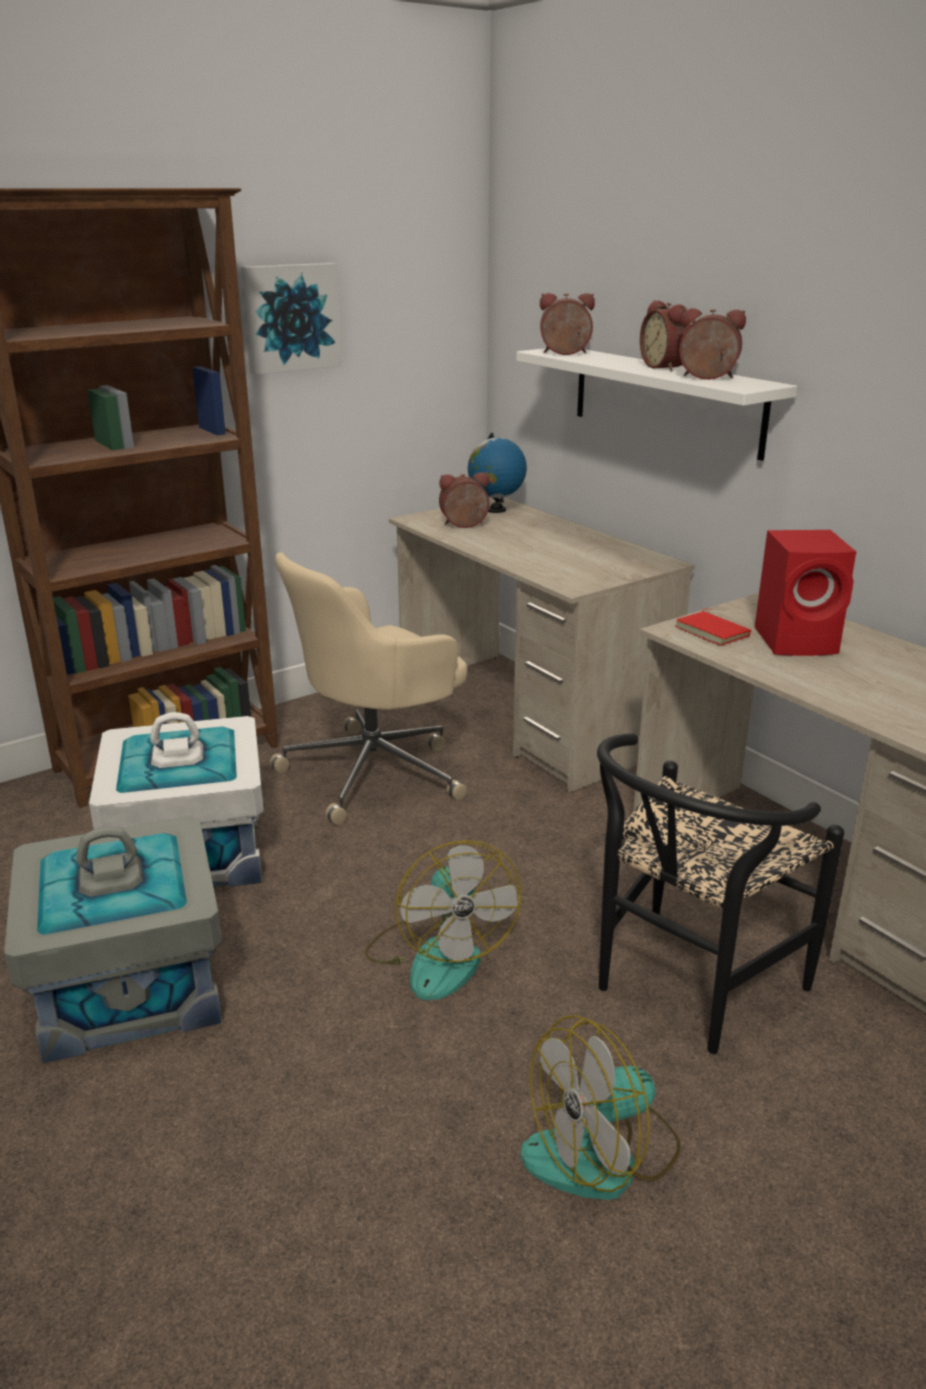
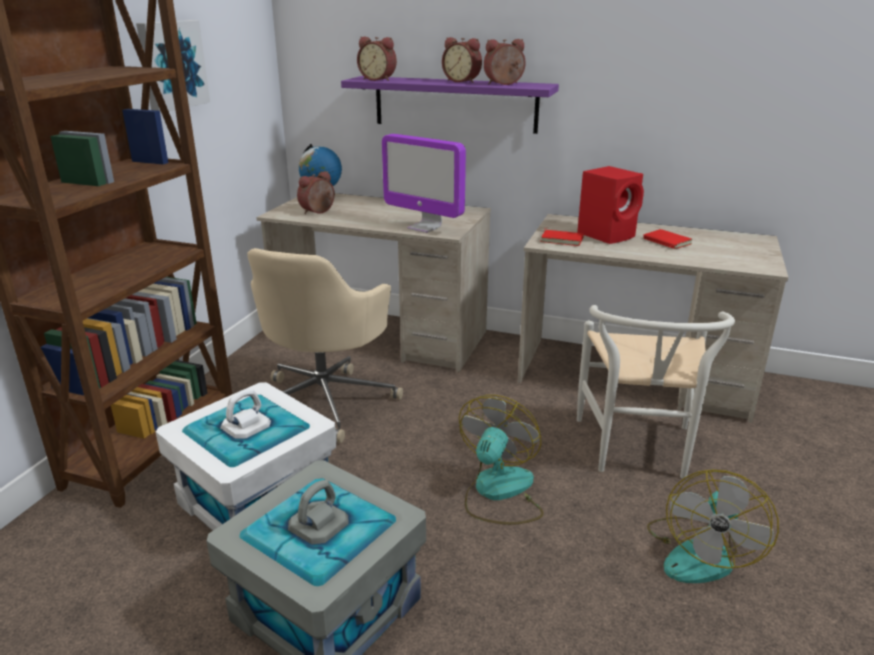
camera: 35 degrees left, 0 degrees up
(438, 955) = (498, 493): fan -> fan turned 105 degrees counterclockwise
(555, 572) = (424, 227): none -> monitor
(565, 354) = (378, 79): alarm clock -> alarm clock turned 120 degrees counterclockwise
(666, 400) = (455, 104): white shelf -> purple shelf
(685, 989) = (637, 452): black chair -> white chair
(876, 674) = (665, 242): none -> red book

